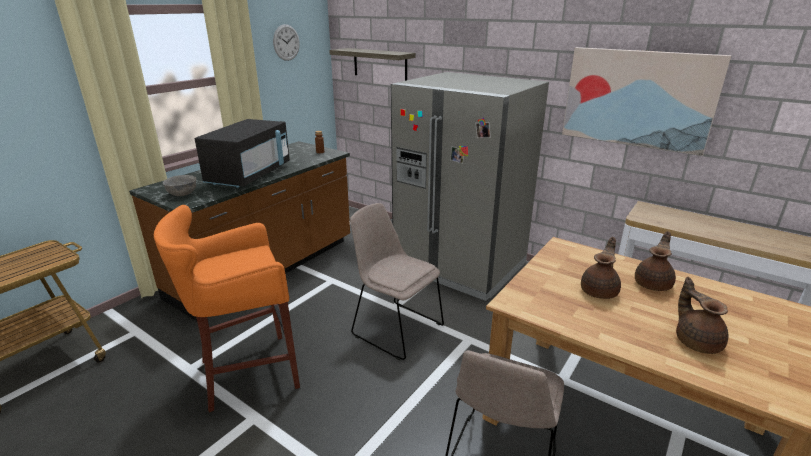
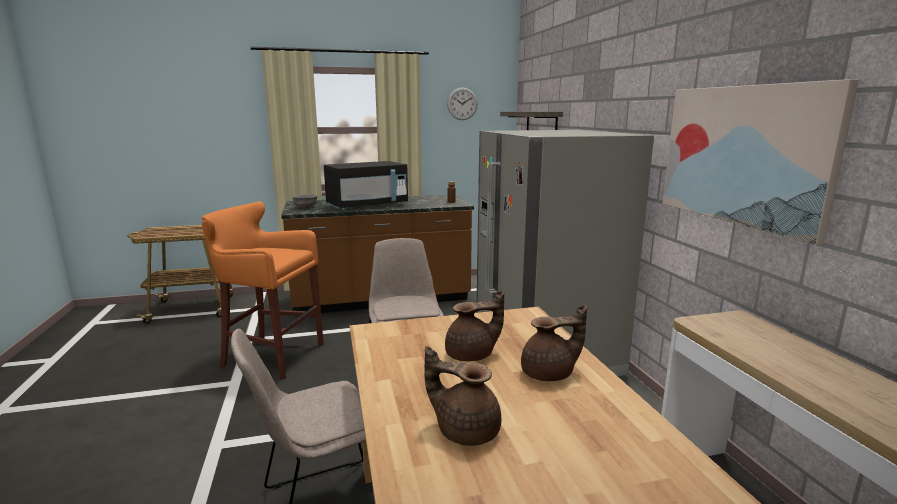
camera: 40 degrees right, 10 degrees down
(696, 341) = (465, 430): brown teapot -> brown teapot turned 90 degrees counterclockwise

